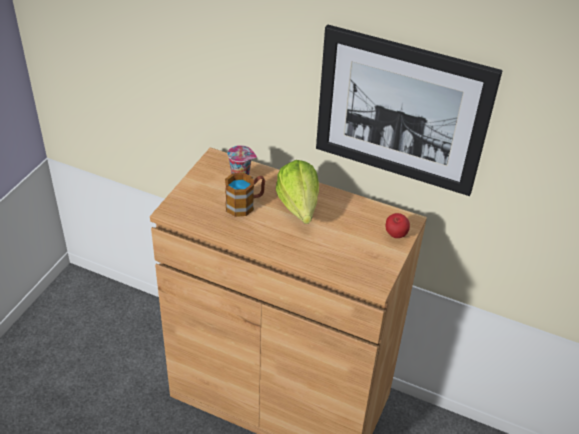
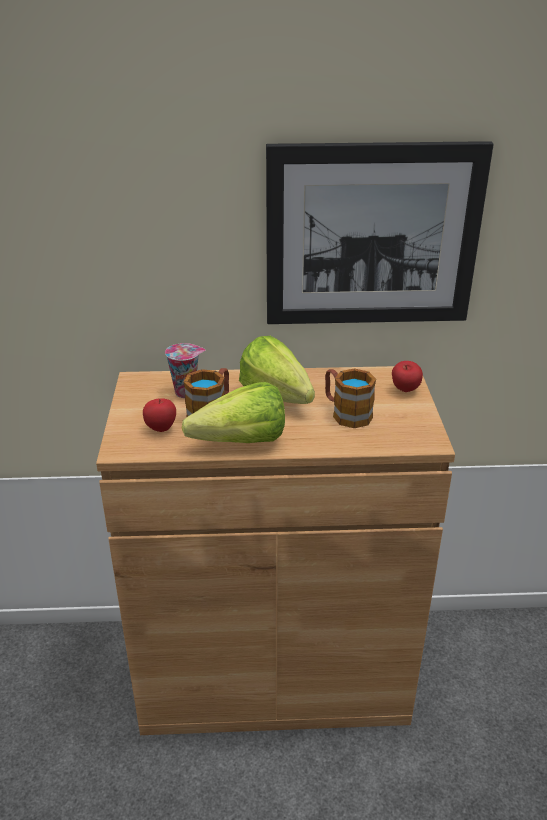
camera: 25 degrees left, 10 degrees down
(204, 205) = (161, 429): none -> apple
(242, 233) = (233, 443): none -> lettuce
(336, 238) = (346, 413): none -> mug

